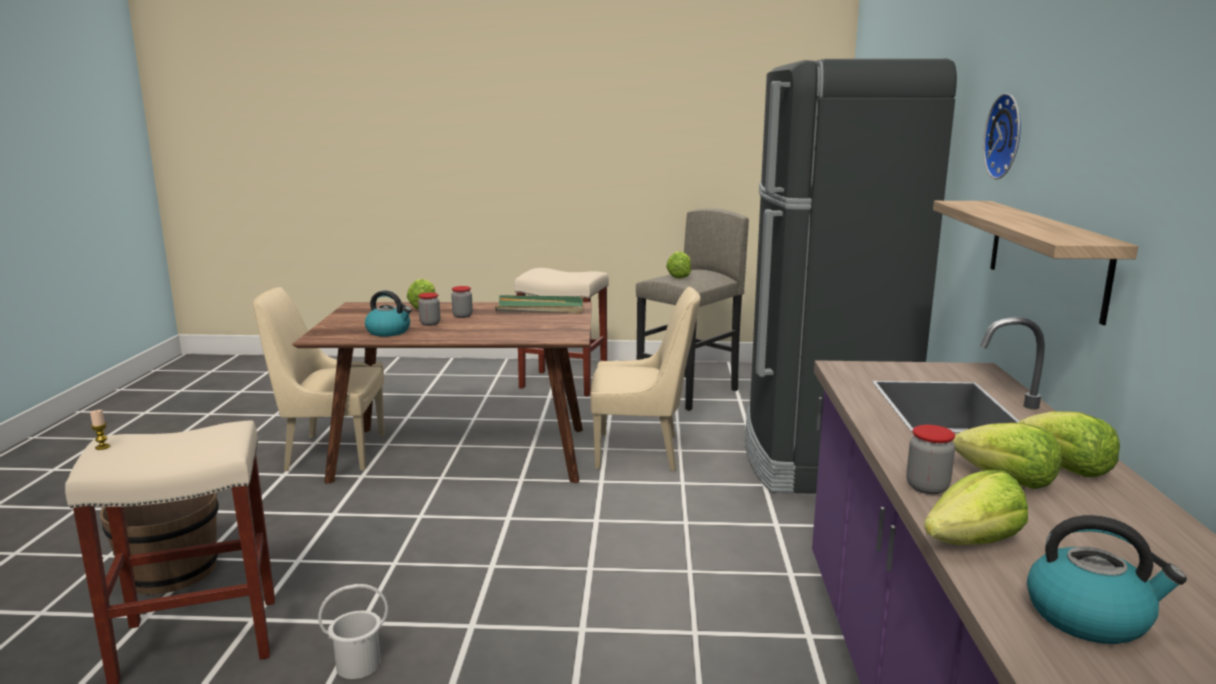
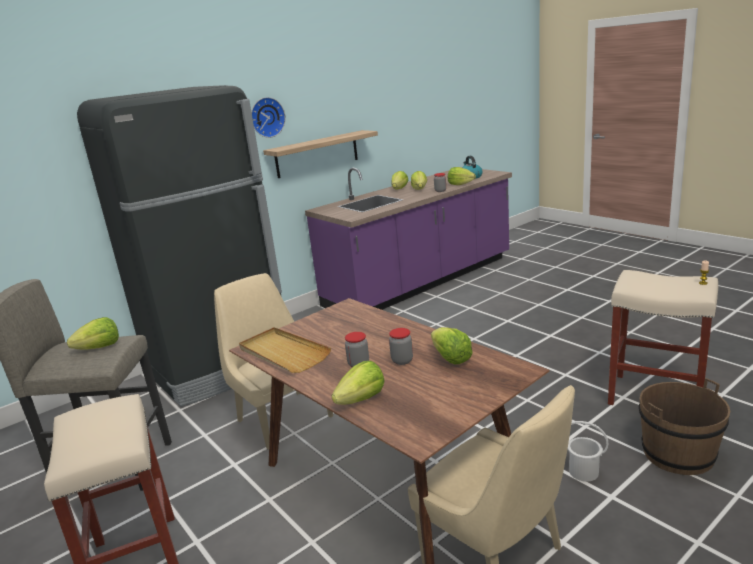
camera: 130 degrees left, 5 degrees up
(359, 665) = (577, 357): white bucket -> white bucket (583, 471)
(389, 332) = (450, 358): kettle -> lettuce
(540, 308) = (283, 353): green tray -> beige tray

